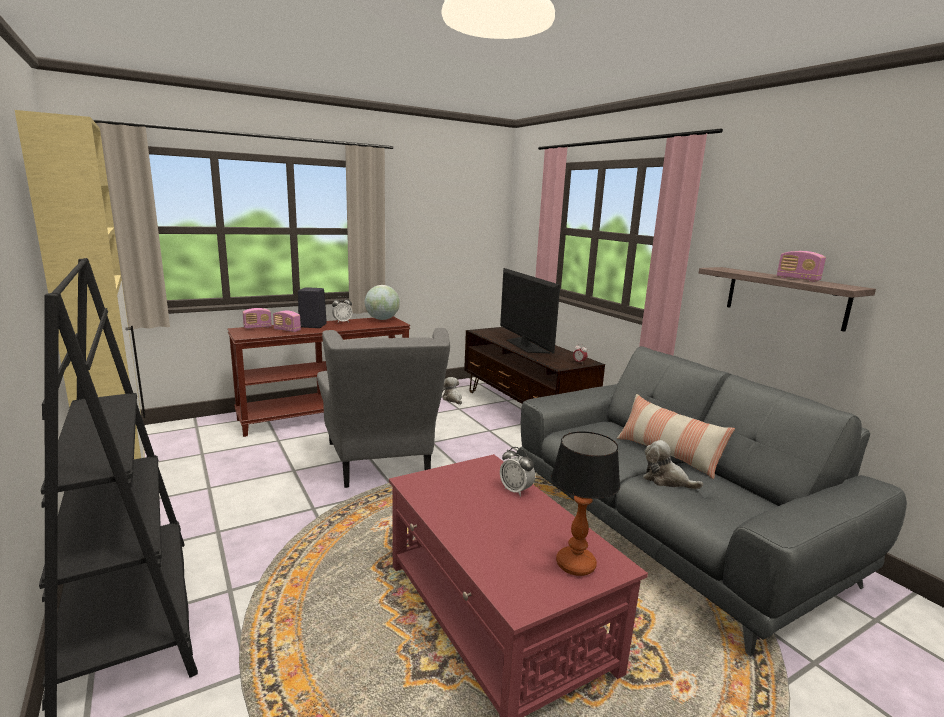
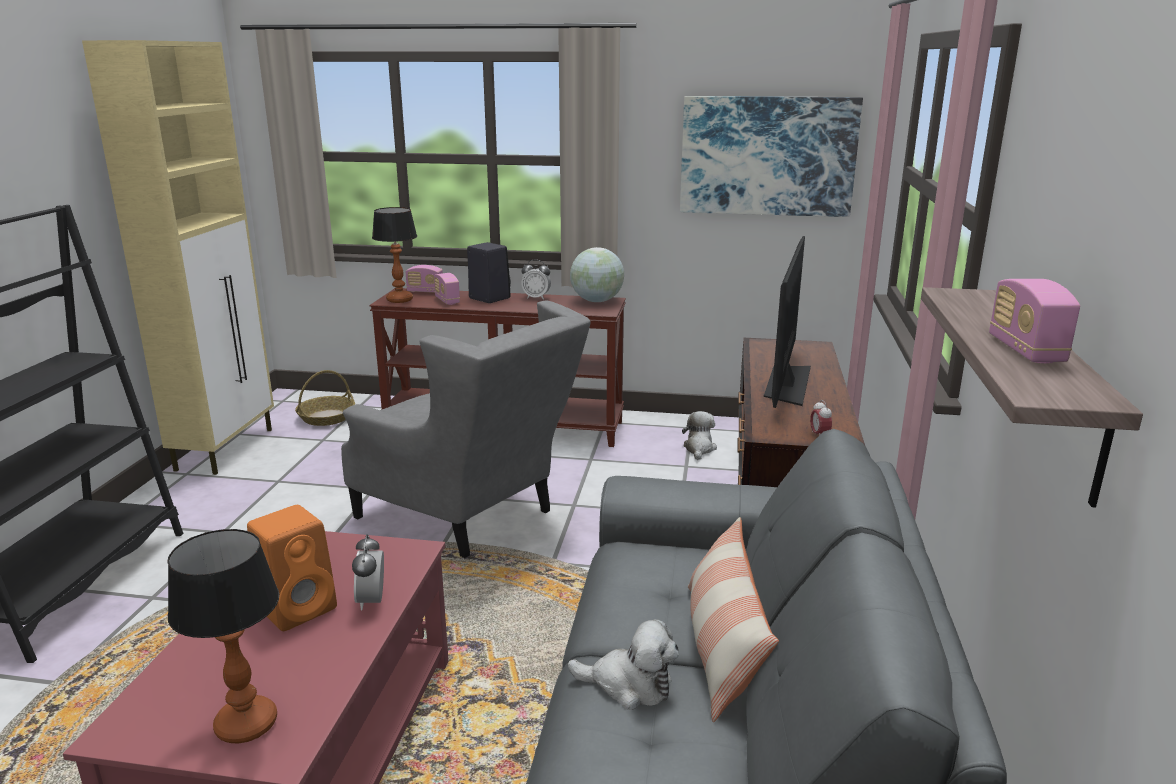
camera: 40 degrees right, 5 degrees up
(180, 439) = (327, 417): none -> basket
(250, 334) = (400, 300): none -> table lamp
(383, 465) = (470, 516): grey armchair -> grey armchair turned 75 degrees counterclockwise
(459, 227) = (767, 156): none -> picture
(487, 508) = (300, 607): none -> orange speaker
(666, 480) = (629, 685): plush toy -> plush toy turned 120 degrees clockwise

